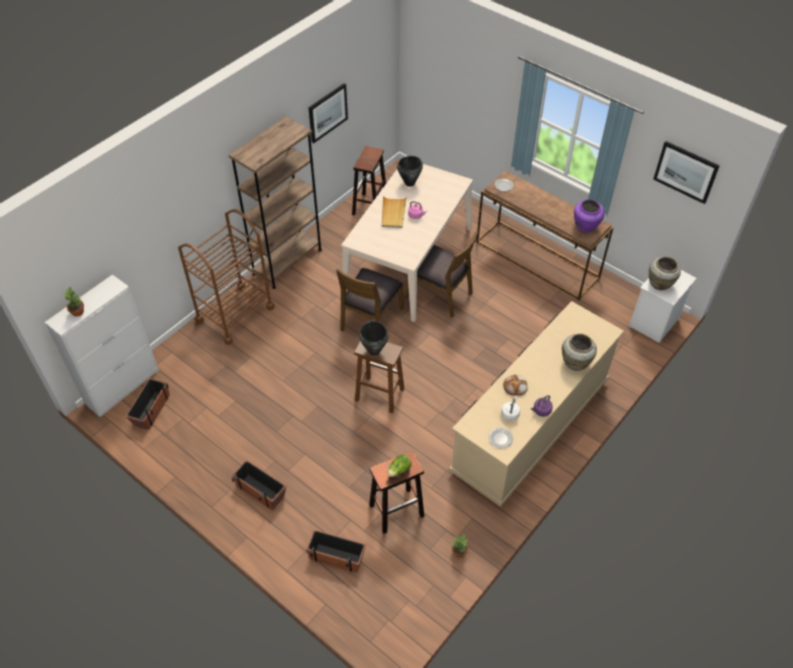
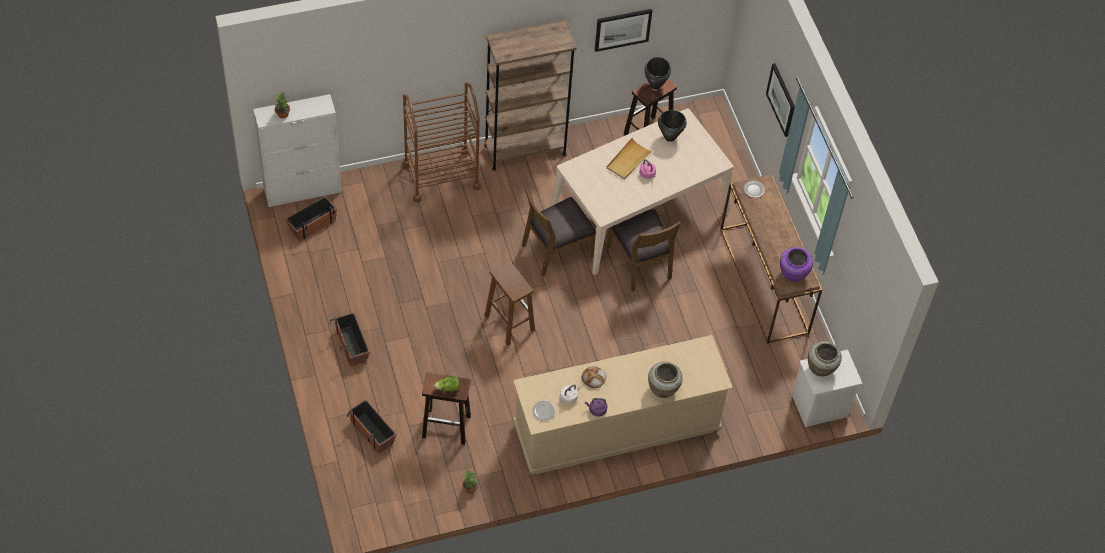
camera: 30 degrees right, 5 degrees up
(374, 350) = (507, 280): black cooking pot -> black cooking pot (655, 85)
(686, 171) = (875, 274): picture -> picture (781, 99)

